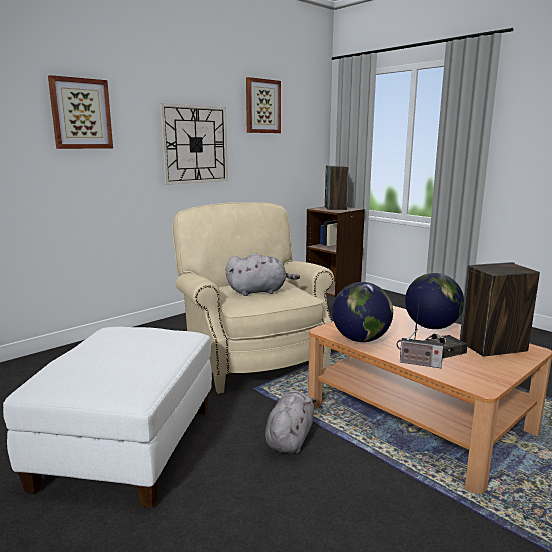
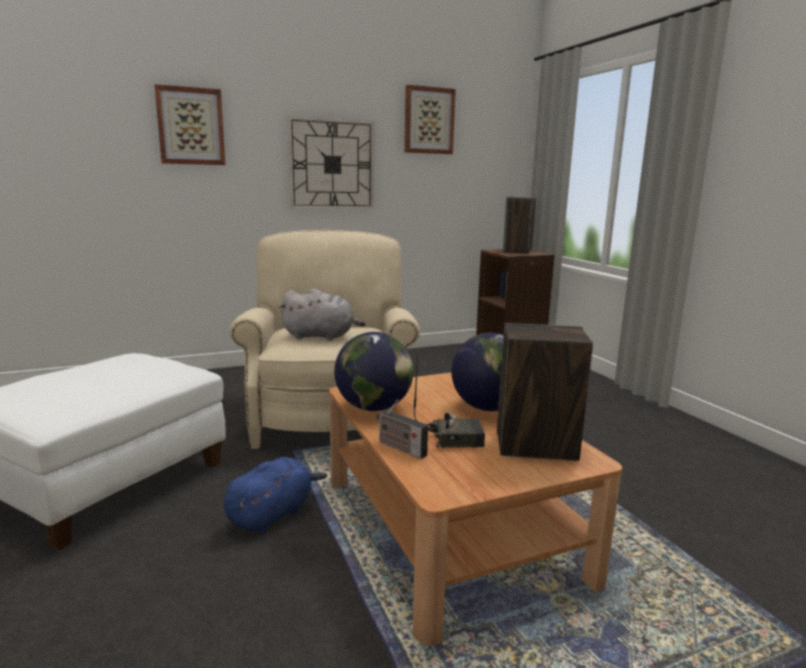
camera: 20 degrees right, 0 degrees up
(290, 438) = (272, 514): grey plush toy -> blue plush toy

